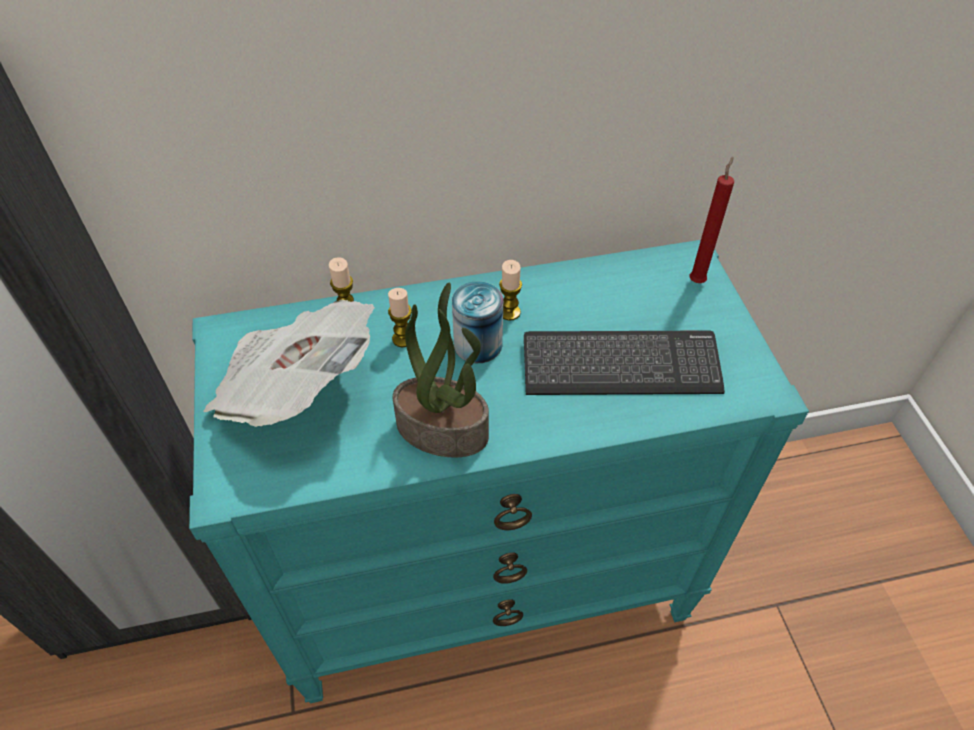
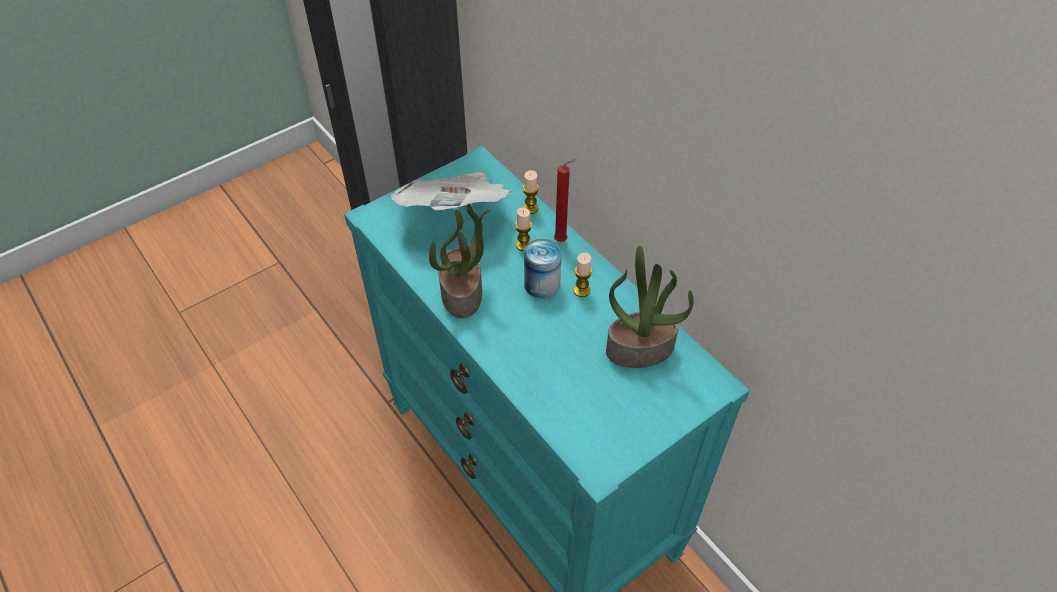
camera: 65 degrees right, 0 degrees up
(619, 296) = (640, 348): none -> potted plant
(620, 366) = (570, 370): keyboard -> none
(697, 280) = (691, 394): red candle -> red candle (562, 240)

